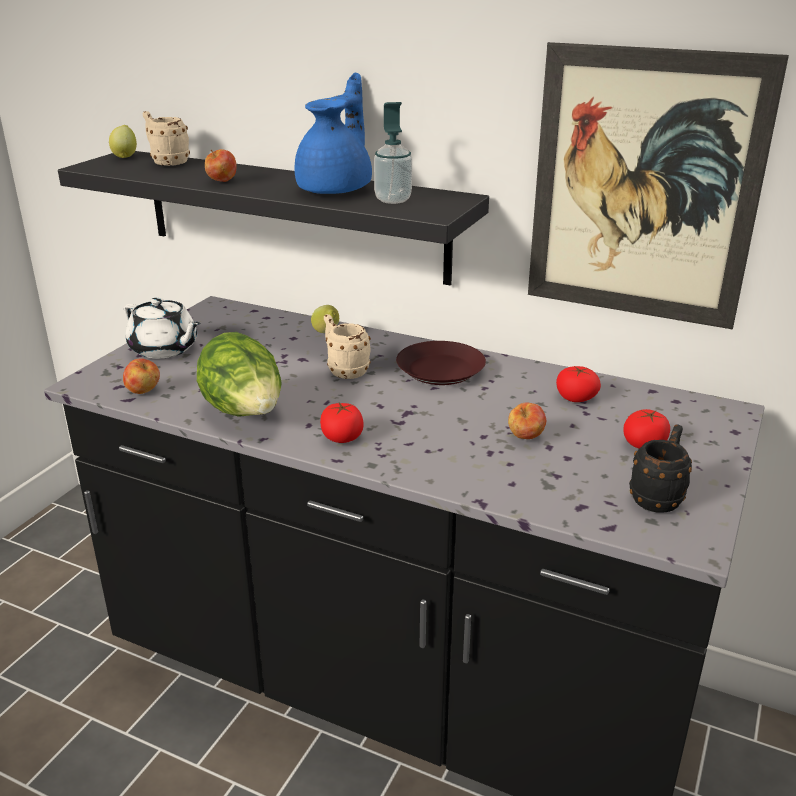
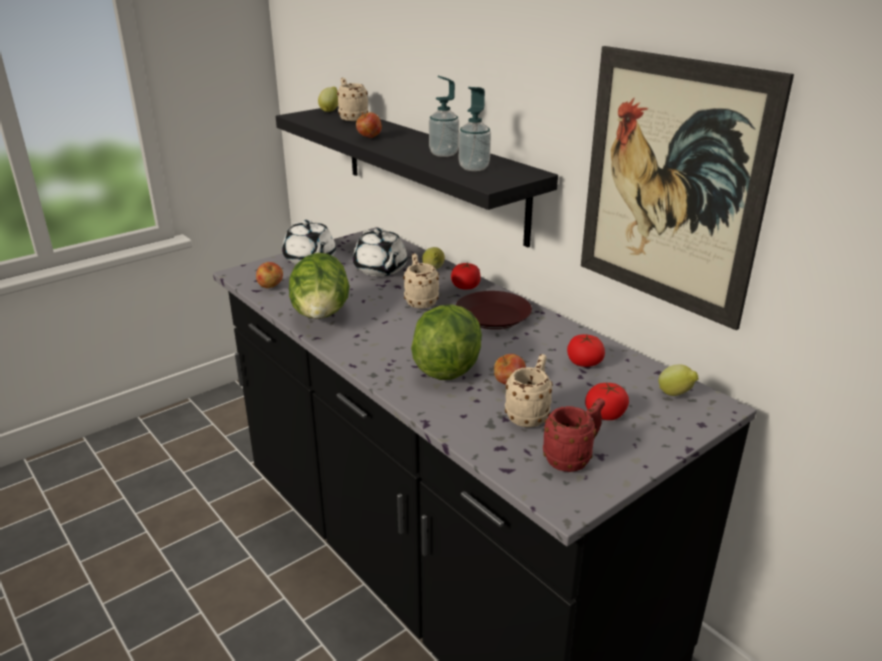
camera: 25 degrees right, 0 degrees up
(264, 344) = (380, 269): none -> white teapot
(337, 189) = (443, 154): blue teapot -> soap dispenser
(342, 437) = (371, 349): tomato -> tomato (465, 286)
(444, 435) = (447, 366): none -> lettuce
(576, 464) = (529, 414): none -> beige mug
(658, 497) = (573, 458): black mug -> red mug
(687, 409) = (675, 394): none -> lemon

